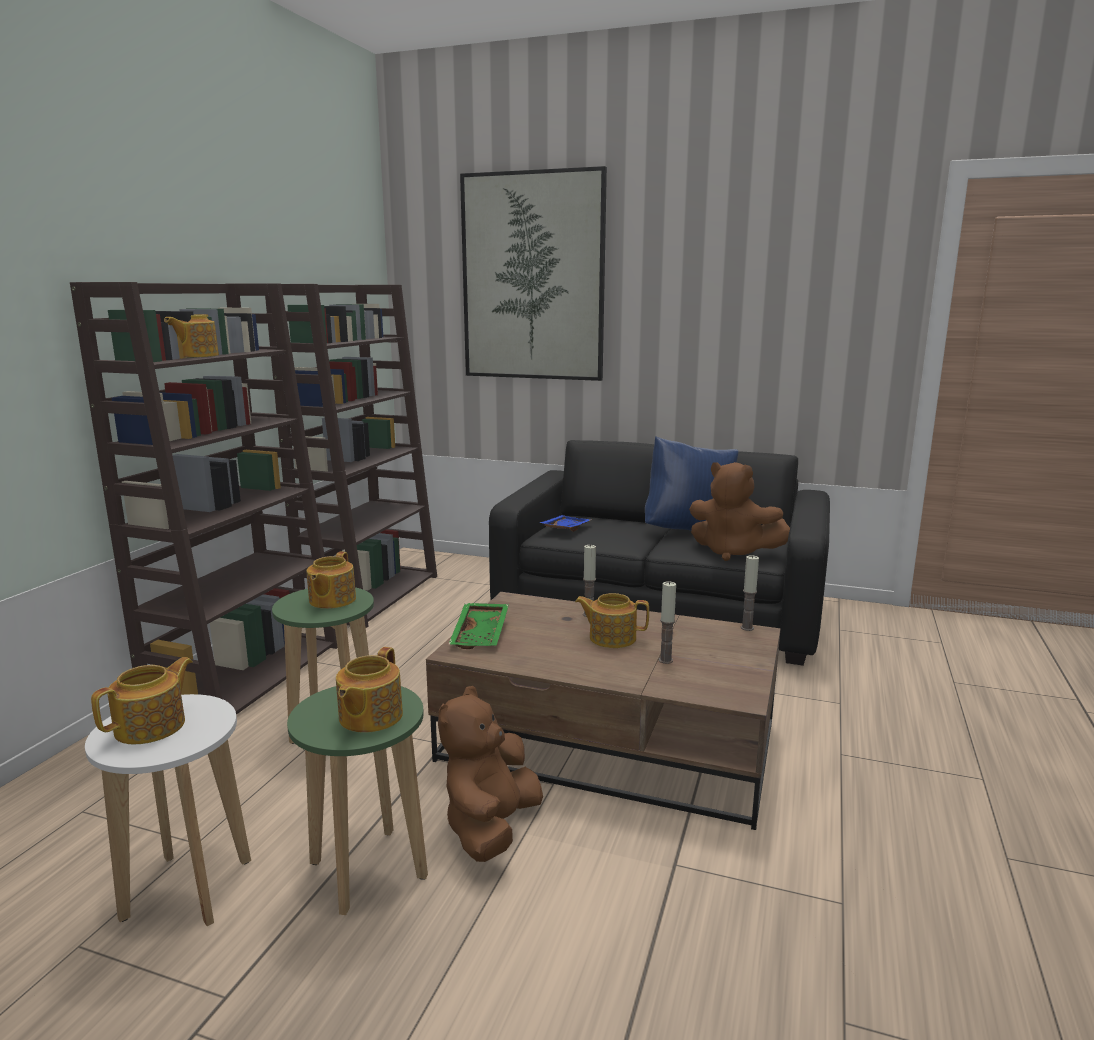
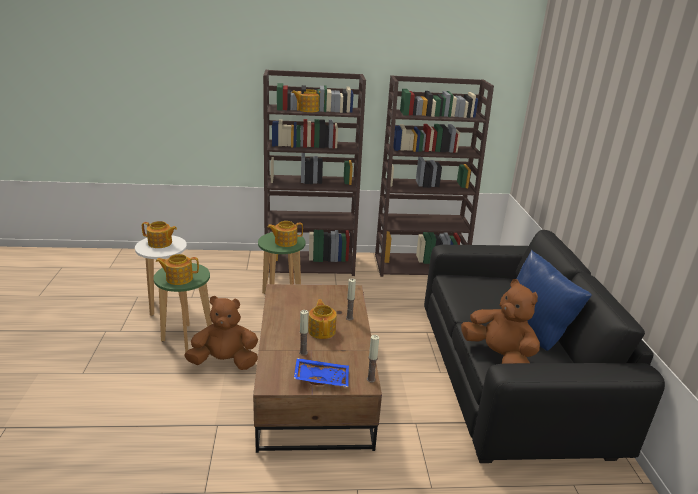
camera: 65 degrees right, 10 degrees up
(481, 634) = (301, 291): green tray -> none
(533, 277) = (580, 98): picture -> none
(564, 529) = (473, 282): blue tray -> blue tray (321, 378)
(733, 552) = (498, 357): brown plush toy -> brown plush toy turned 135 degrees clockwise

